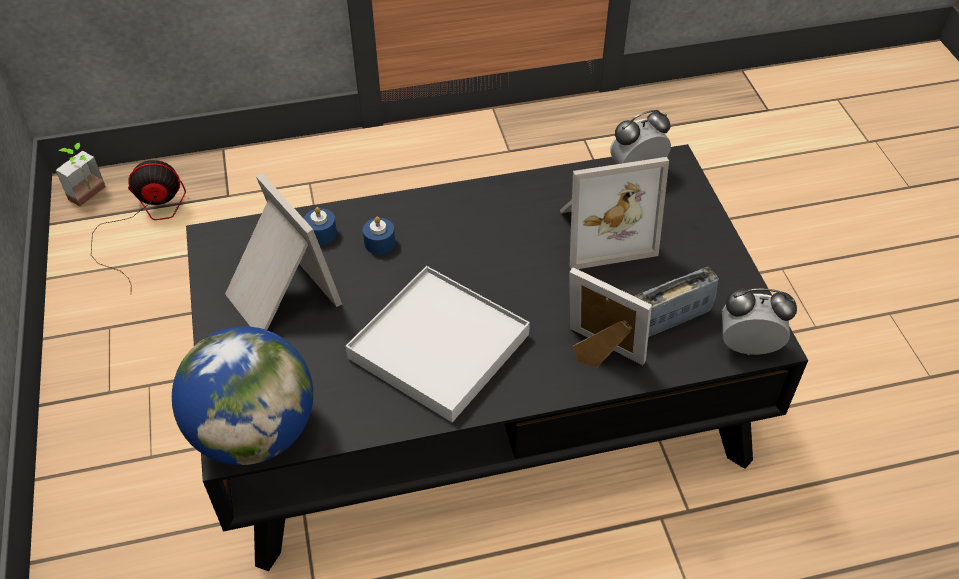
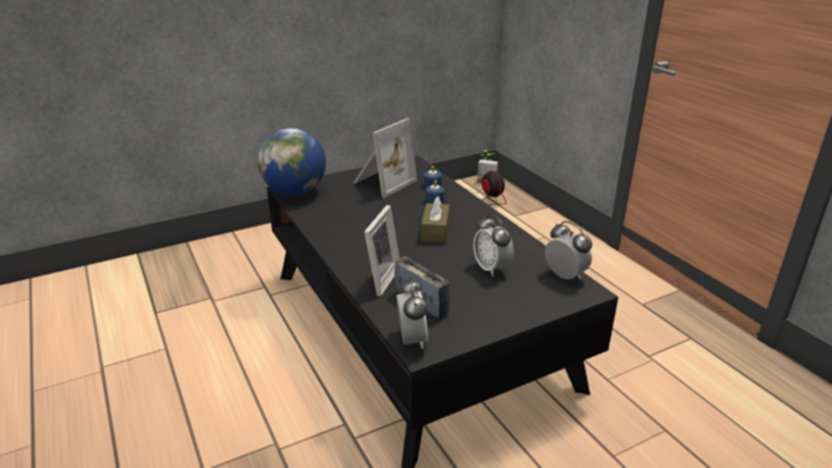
camera: 75 degrees right, 20 degrees down
(439, 347) = (365, 227): white tray -> none
(481, 265) = (435, 231): none -> brown tissue box
(602, 232) = (491, 268): picture frame -> alarm clock

